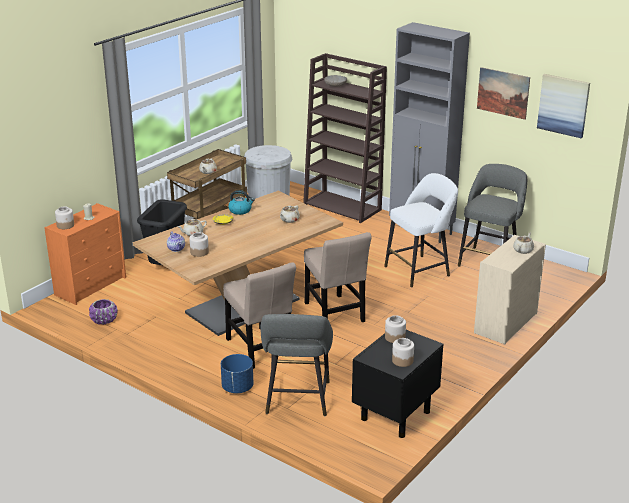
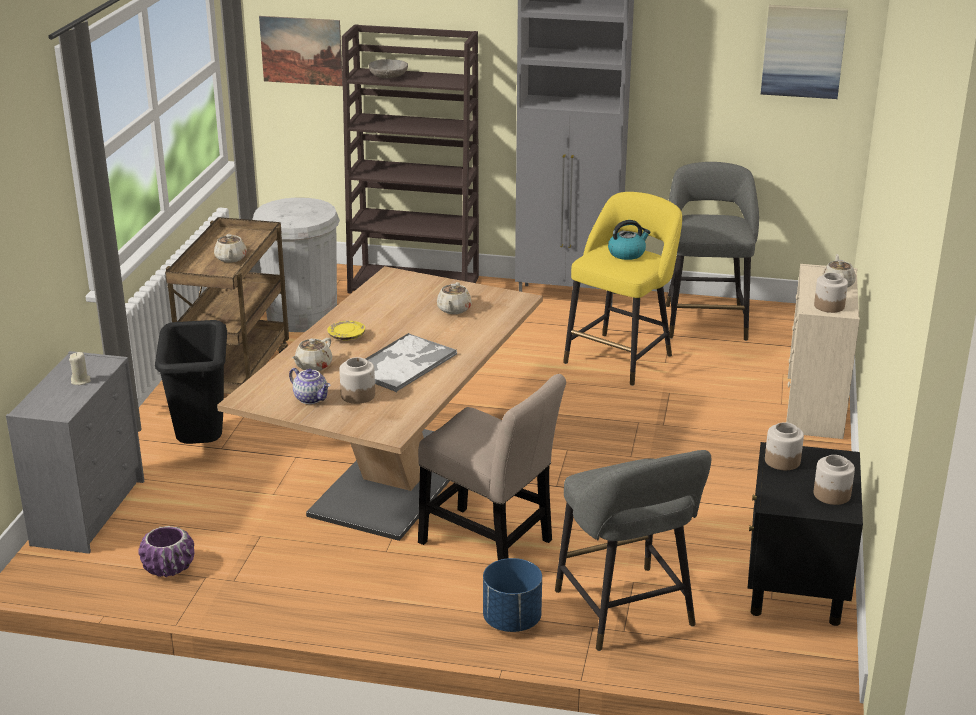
camera: 25 degrees left, 0 degrees up
(65, 225) = (47, 403): jar -> jar (829, 306)
(91, 286) = (89, 511): orange dresser -> grey dresser
(236, 241) = (403, 363): none -> tray
(240, 210) = (356, 311): kettle -> kettle (627, 253)
(335, 314) = (557, 456): beige chair -> none
(420, 270) = (621, 357): white stool -> yellow stool
(503, 93) = (696, 46): picture -> picture (301, 50)

